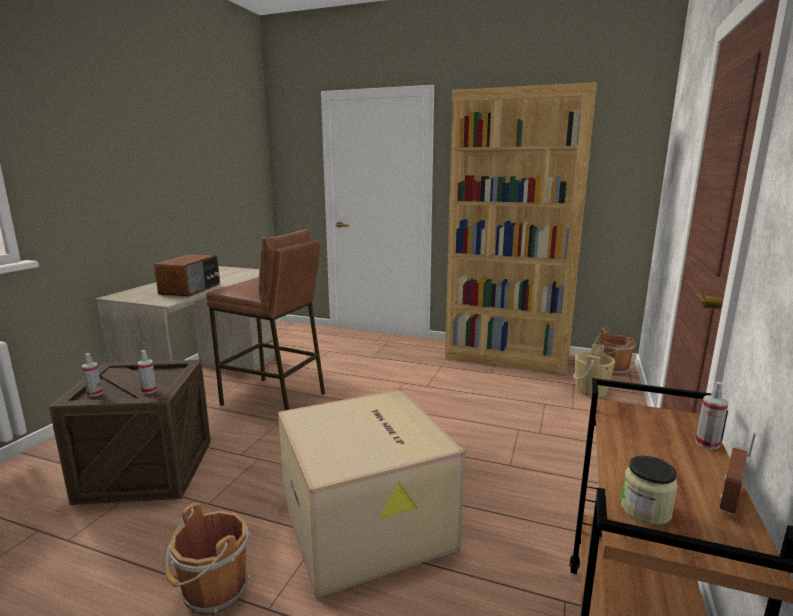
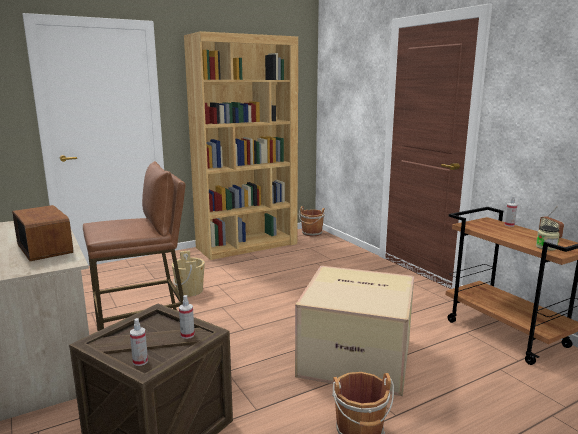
camera: 50 degrees left, 0 degrees up
(591, 390) = (323, 248): beige bucket -> beige bucket (190, 291)

